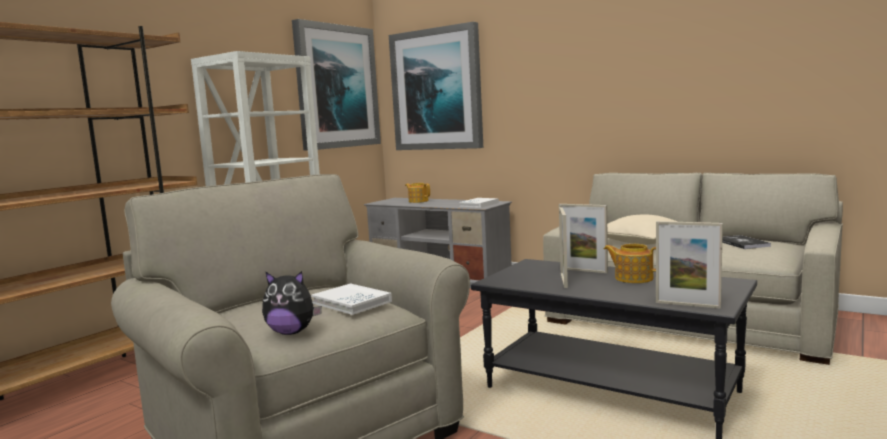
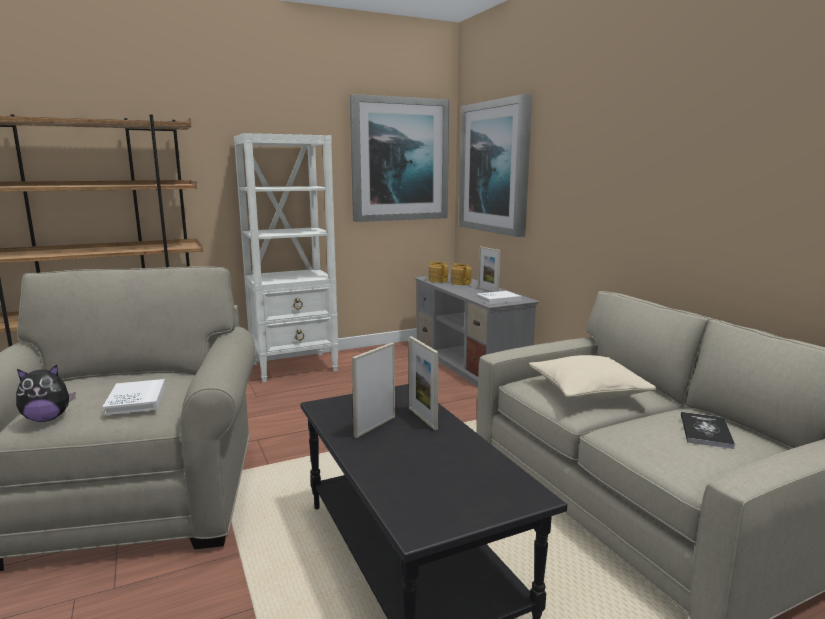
camera: 30 degrees right, 5 degrees up
(291, 332) = (47, 418): plush toy -> plush toy turned 60 degrees counterclockwise
(633, 278) = (441, 447): teapot -> teapot (438, 280)
(687, 305) = (401, 512): picture frame -> picture frame (488, 290)

